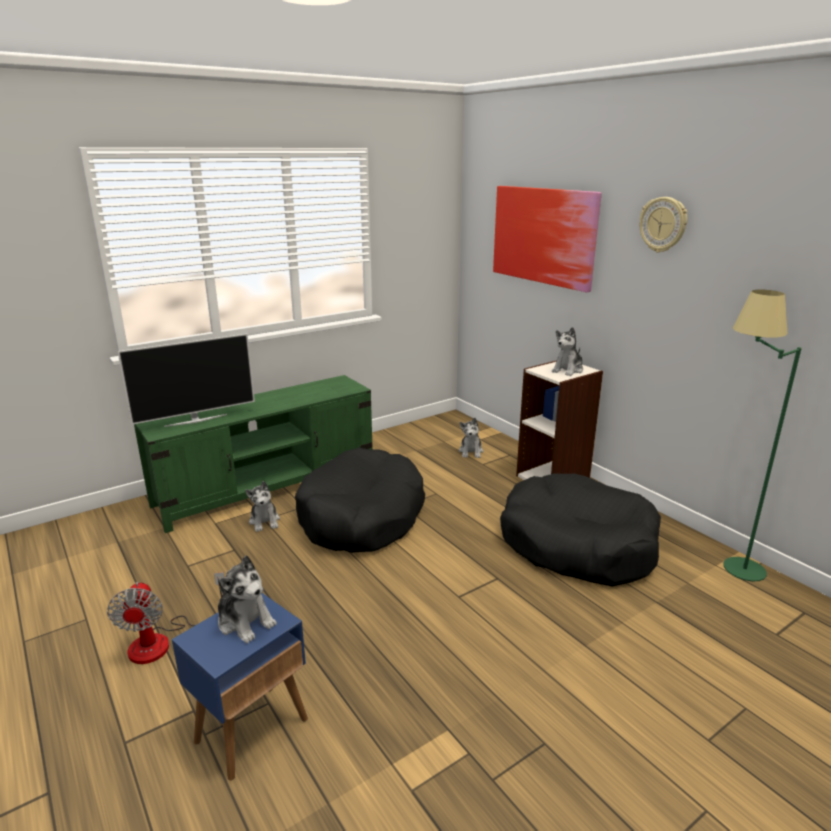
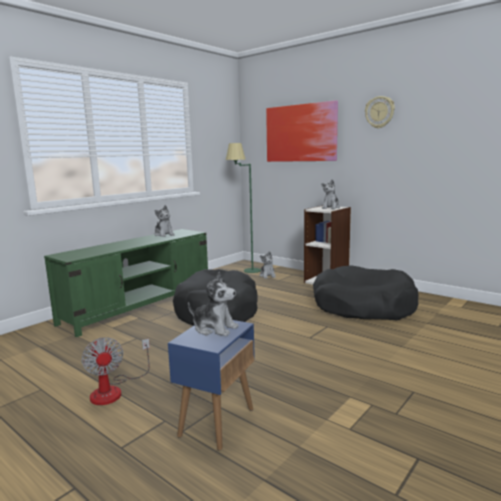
camera: 15 degrees left, 10 degrees down
(196, 420) = (94, 251): television -> none
(265, 521) = (150, 322): plush toy -> plush toy (164, 235)
(725, 562) = (449, 302): green floor lamp -> green floor lamp (244, 270)

